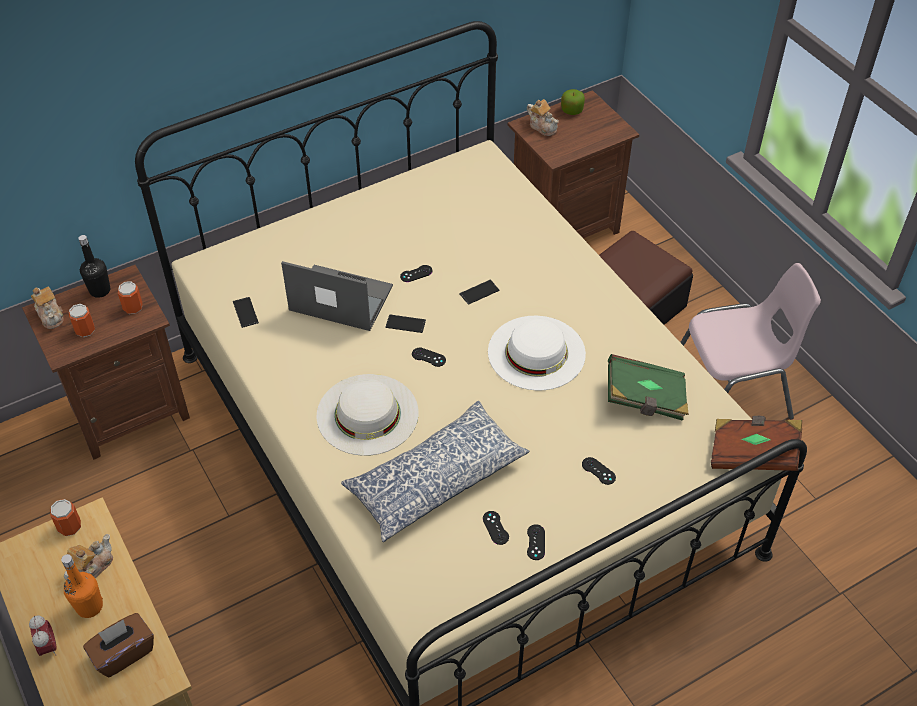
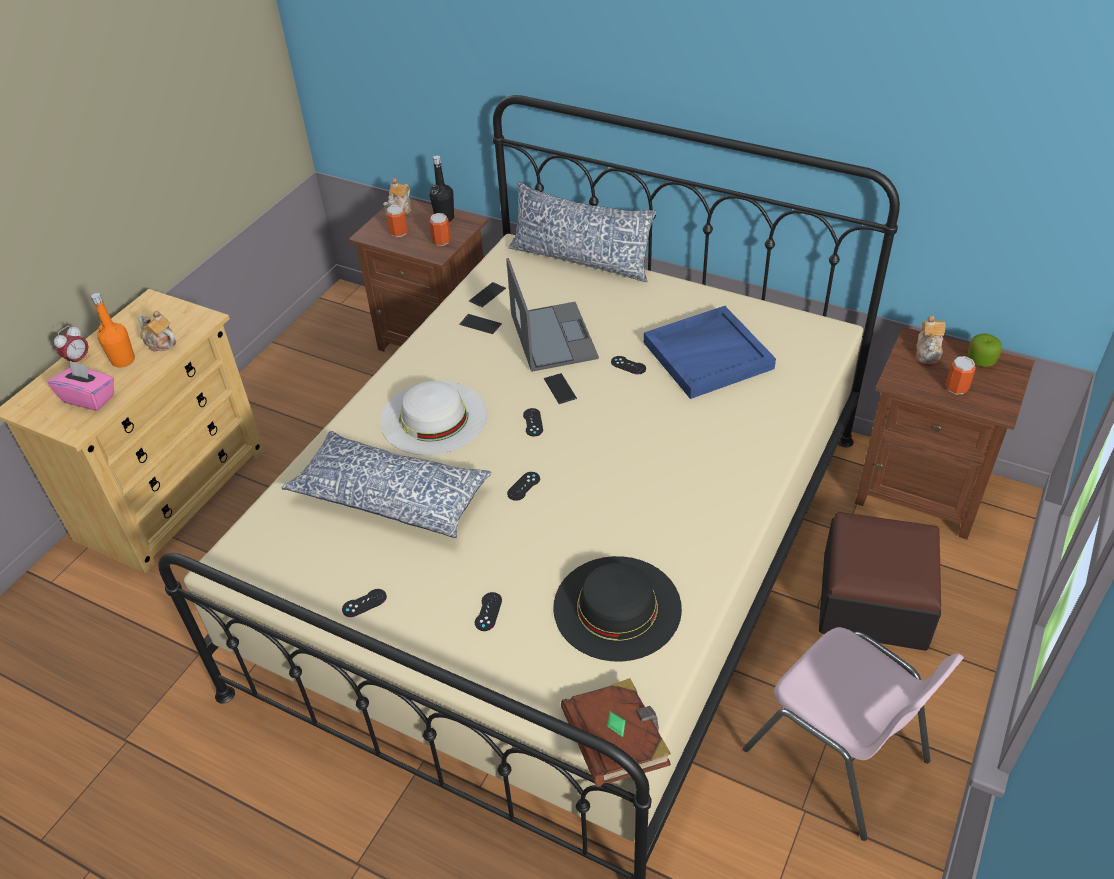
camera: 60 degrees right, 5 degrees down
(70, 527) = (190, 314): can -> can (956, 388)
(91, 566) = (160, 343): teapot -> teapot turned 150 degrees counterclockwise
(123, 653) = (89, 398): brown tissue box -> pink tissue box
(260, 235) = (580, 259): none -> pillow
(446, 227) = (708, 354): none -> blue tray
(479, 292) = (646, 416): phone -> phone (480, 324)
(495, 528) = (362, 565): black game controller -> black game controller (523, 486)
(536, 352) = (606, 492): white hat -> none
(645, 399) = (617, 607): green book -> black hat

